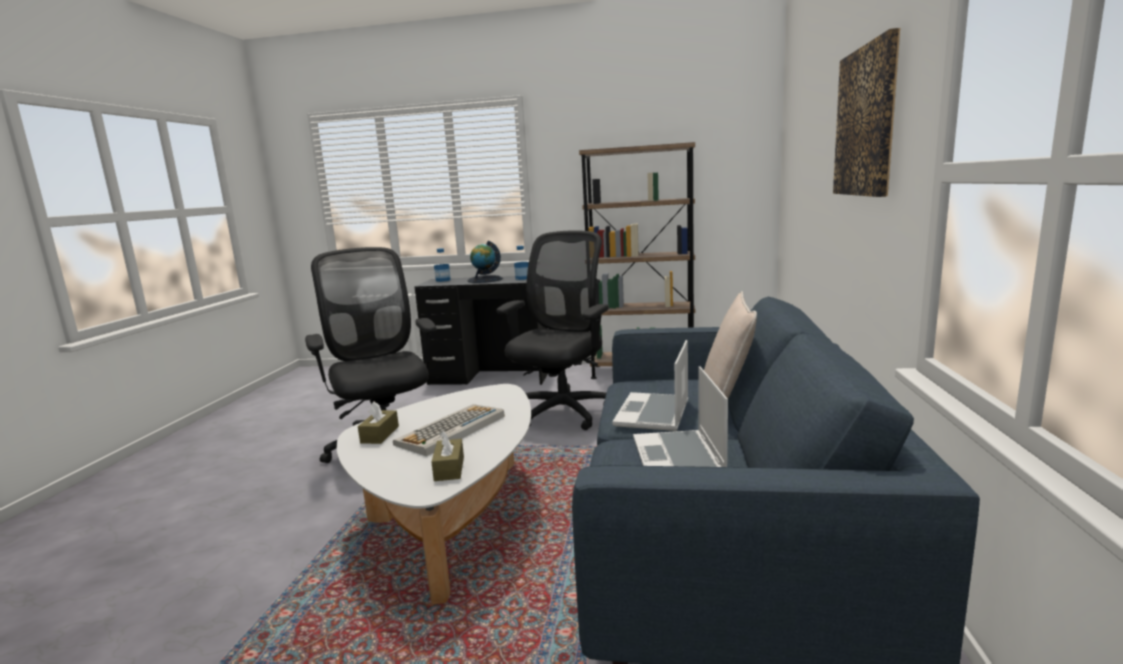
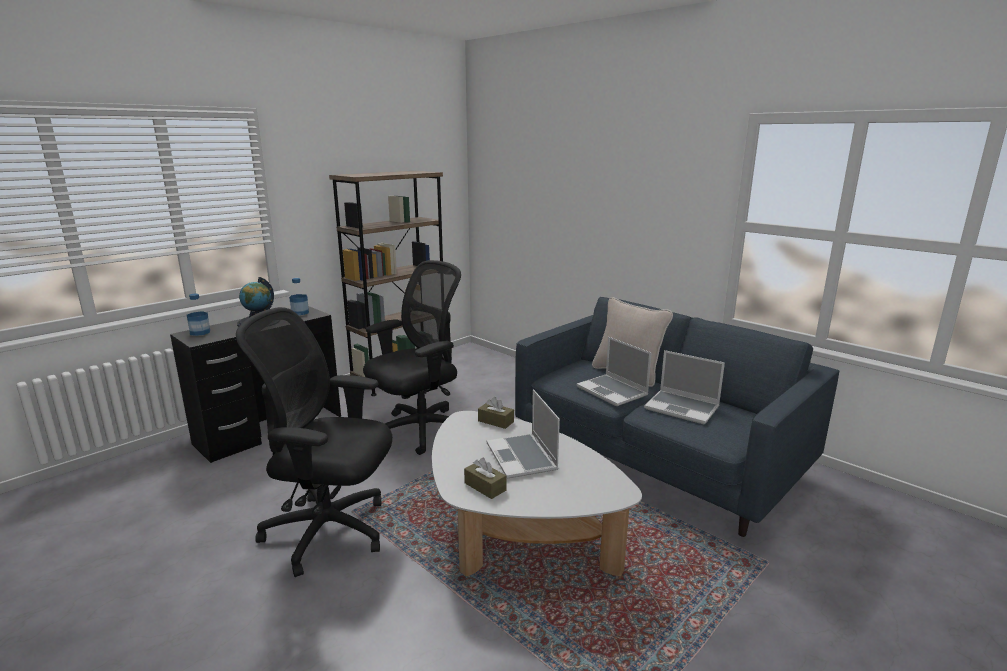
camera: 55 degrees left, 5 degrees up
(449, 468) = (593, 475): brown tissue box -> brown tissue box (496, 421)
(451, 430) = (522, 457): keyboard -> laptop
(561, 415) = (417, 433): black office chair -> black office chair turned 75 degrees clockwise
(866, 122) = (641, 183): picture -> none

